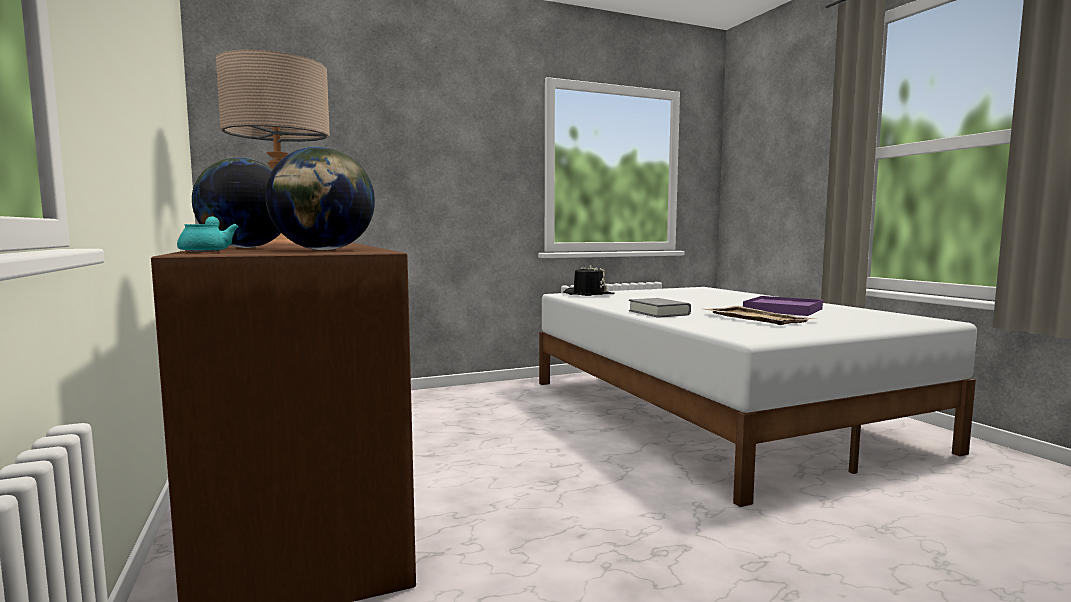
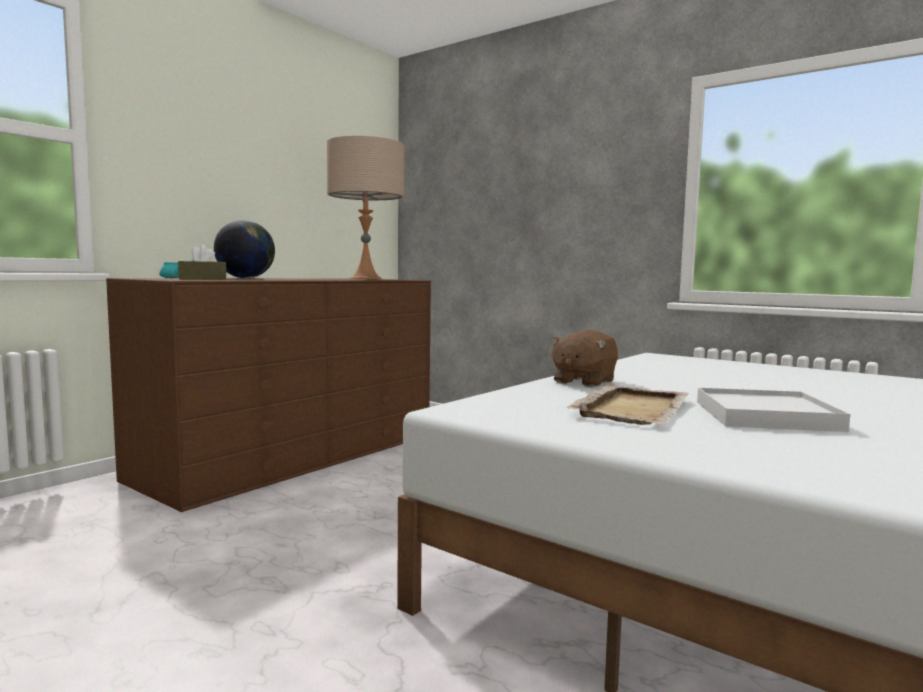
camera: 60 degrees right, 0 degrees up
(324, 250) = (203, 279): globe -> brown tissue box
(588, 294) = (677, 359): black hat -> none
(658, 313) = (583, 382): grey book -> brown plush toy
(782, 310) = (765, 416): purple tray -> white tray

